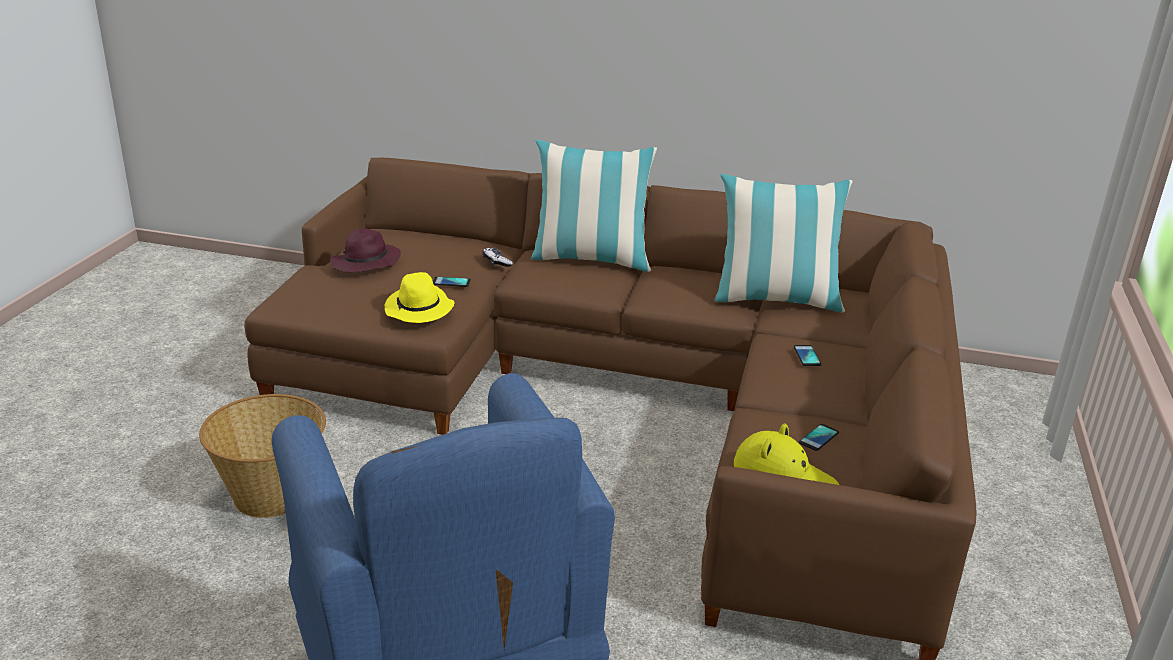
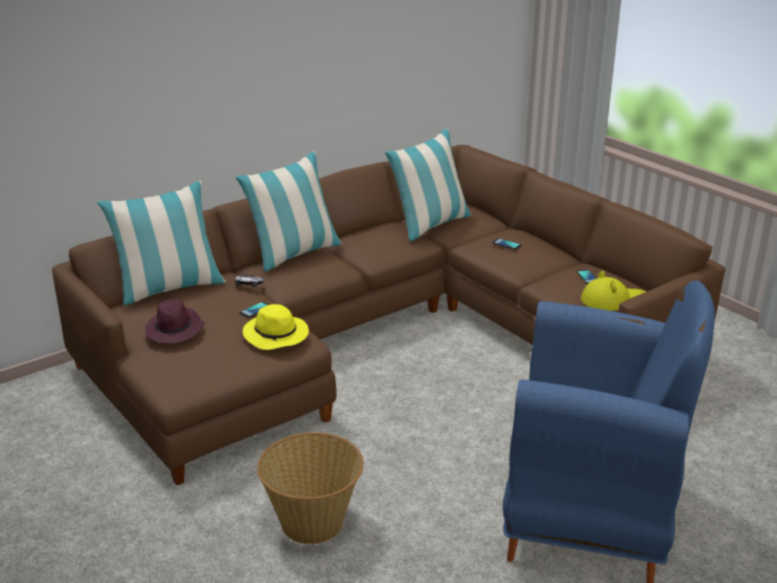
camera: 50 degrees left, 0 degrees up
(440, 235) = (169, 288): none -> pillow

